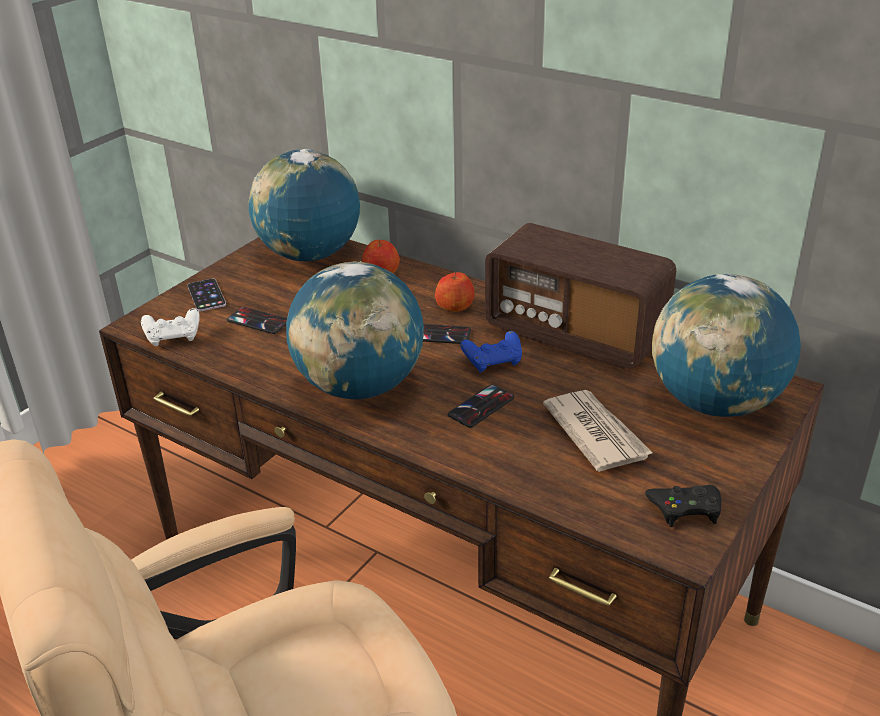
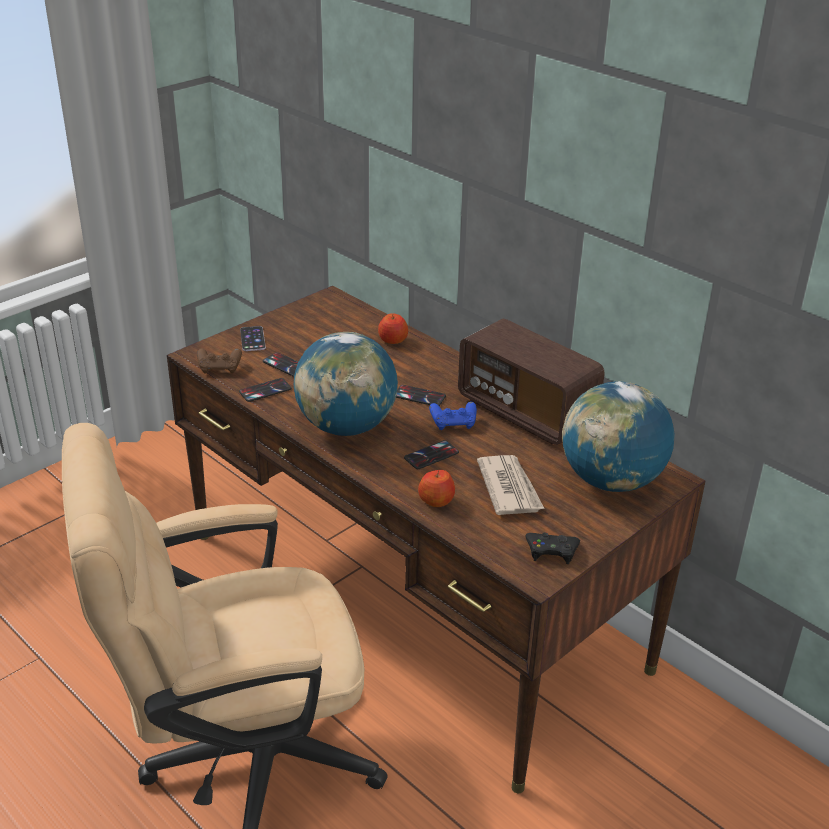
camera: 10 degrees right, 0 degrees up
(173, 337) = (220, 368): white game controller -> brown game controller
(240, 356) = (265, 390): none -> phone
(310, 255) = (341, 317): globe -> none
(455, 306) = (440, 376): apple -> apple (436, 500)

